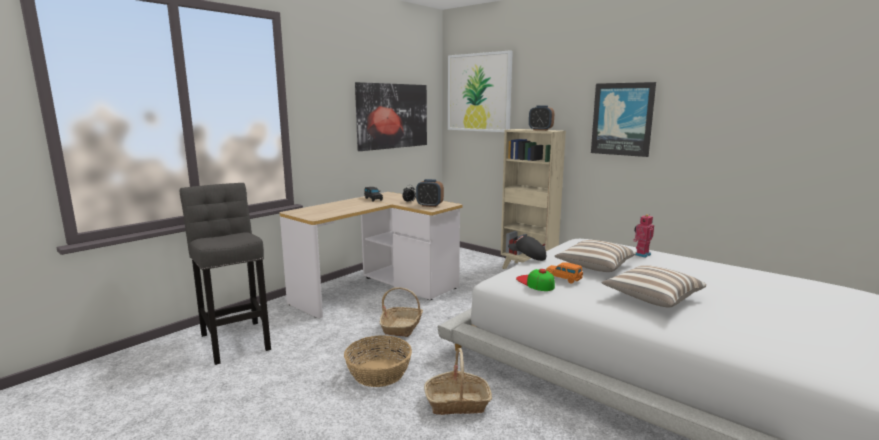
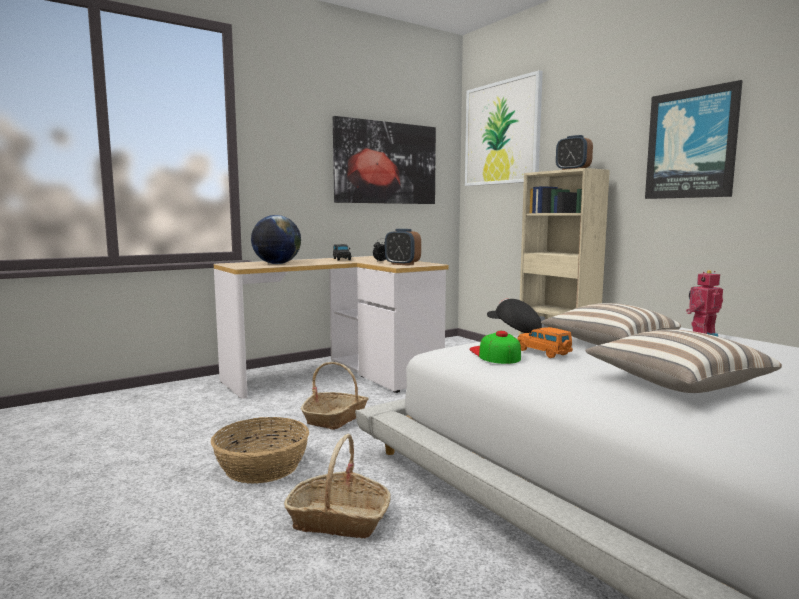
camera: 15 degrees right, 5 degrees down
(235, 339) = (129, 411): grey stool -> none
(333, 210) = (276, 264): none -> globe

